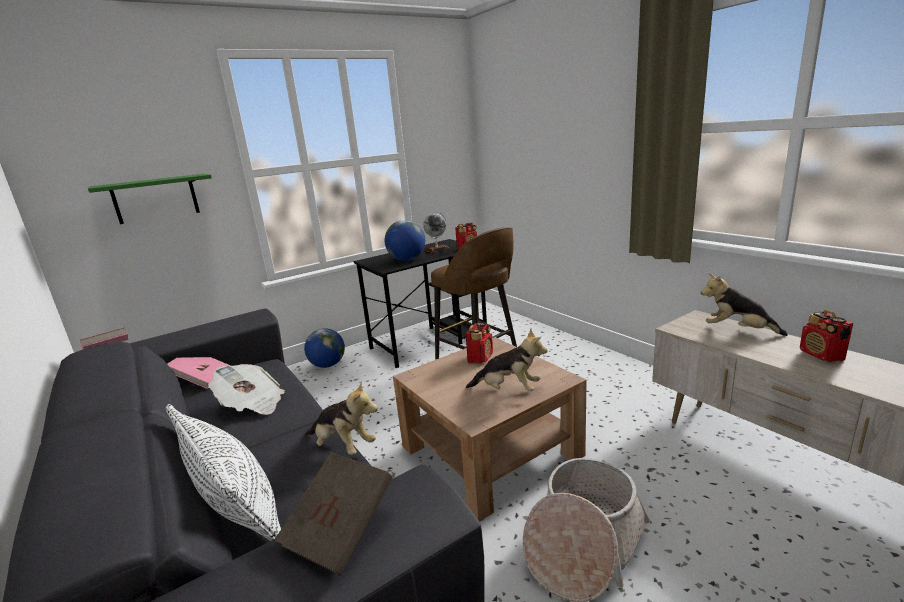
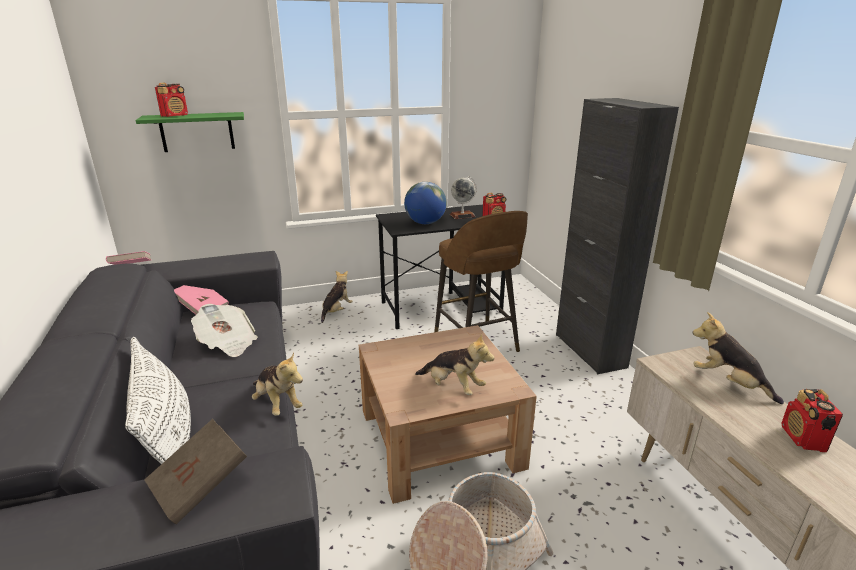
camera: 15 degrees right, 5 degrees up
(328, 365) = (336, 311): globe -> plush toy
(480, 357) = (449, 345): radio -> radio (175, 115)
(579, 348) = (590, 350): none -> black cabinet

